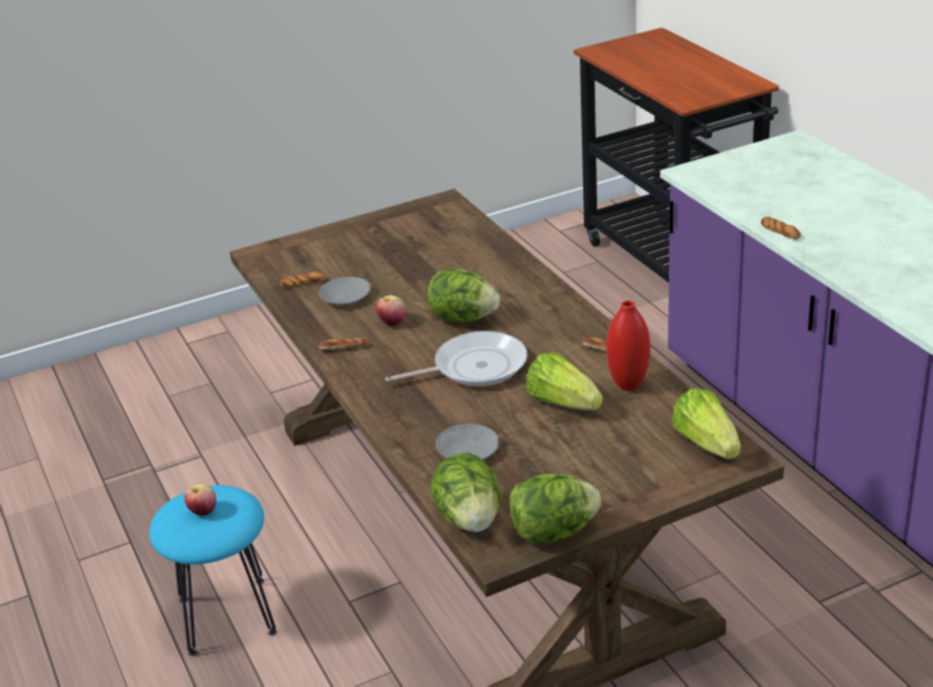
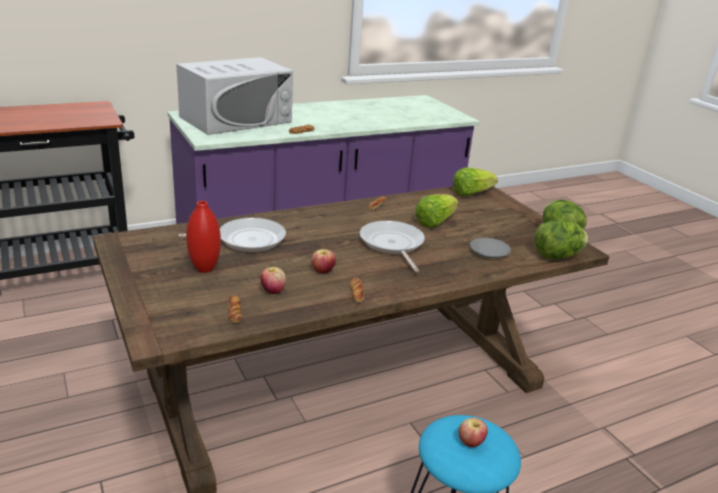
camera: 95 degrees left, 5 degrees down
(345, 297) = (273, 291): grey plate -> apple
(463, 268) = (247, 240): none -> frying pan
(463, 318) = (325, 244): lettuce -> none
(628, 385) = (416, 204): red vase -> red vase (204, 269)
(800, 177) = (236, 119): none -> white microwave

